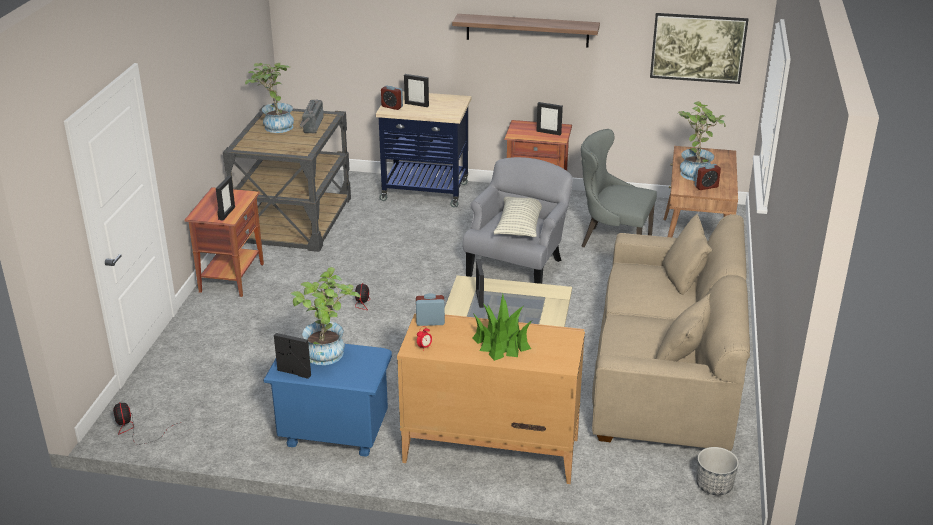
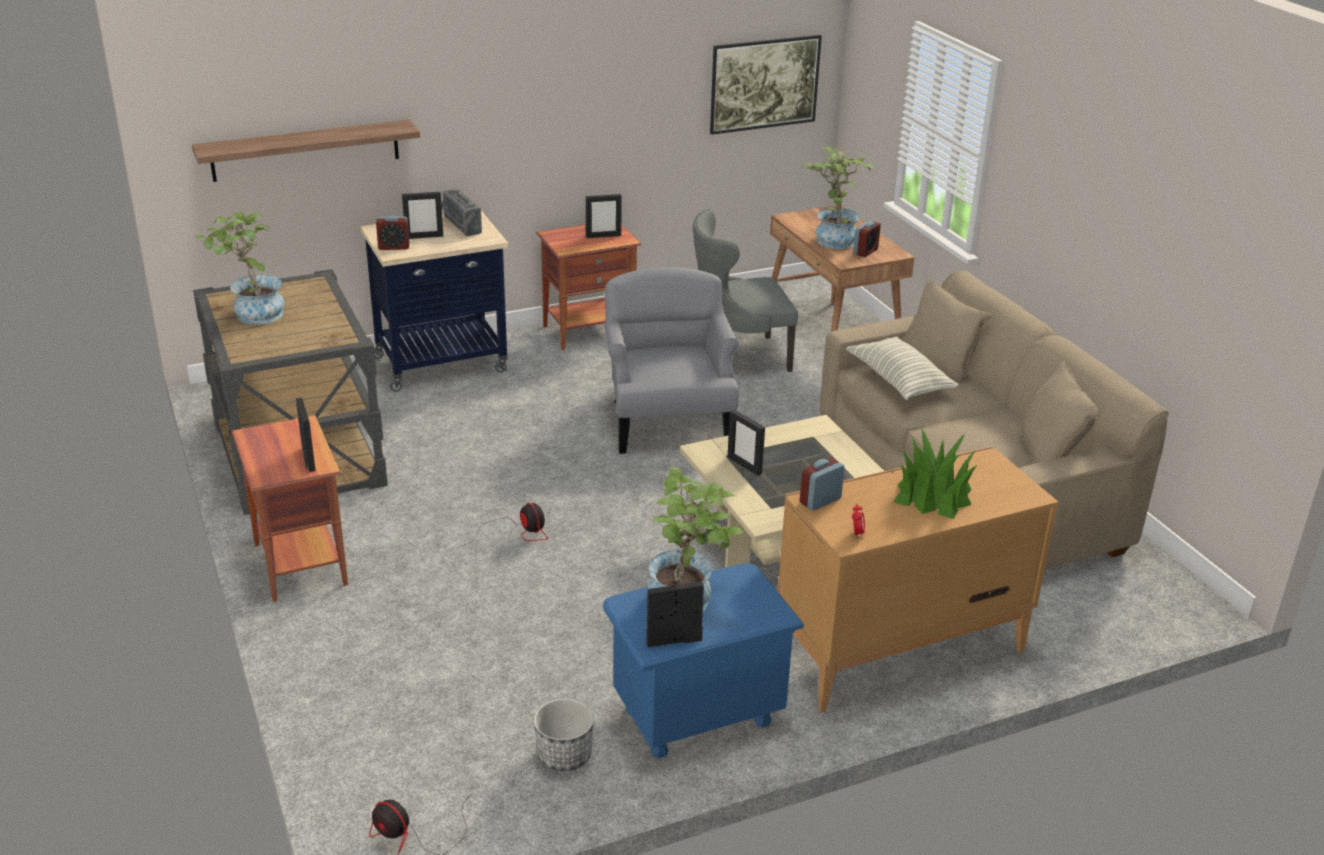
camera: 35 degrees left, 0 degrees up
(311, 125) = (306, 299): radio -> radio (459, 226)
(519, 226) = (677, 362): pillow -> pillow (899, 381)
(527, 30) = (551, 99): shelf -> shelf (305, 150)
(714, 485) = (1153, 589): planter -> planter (565, 756)

